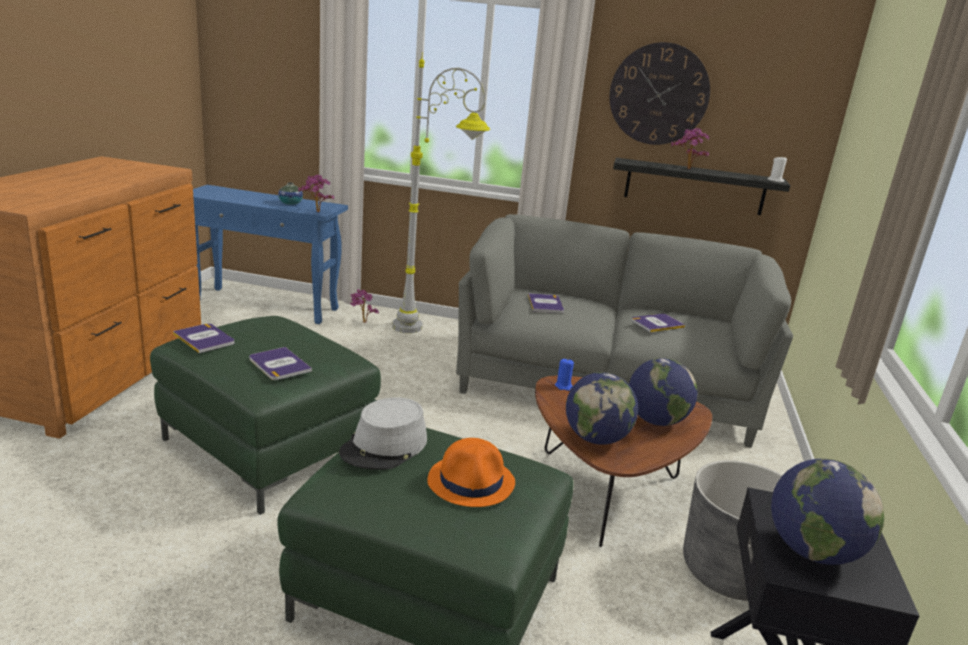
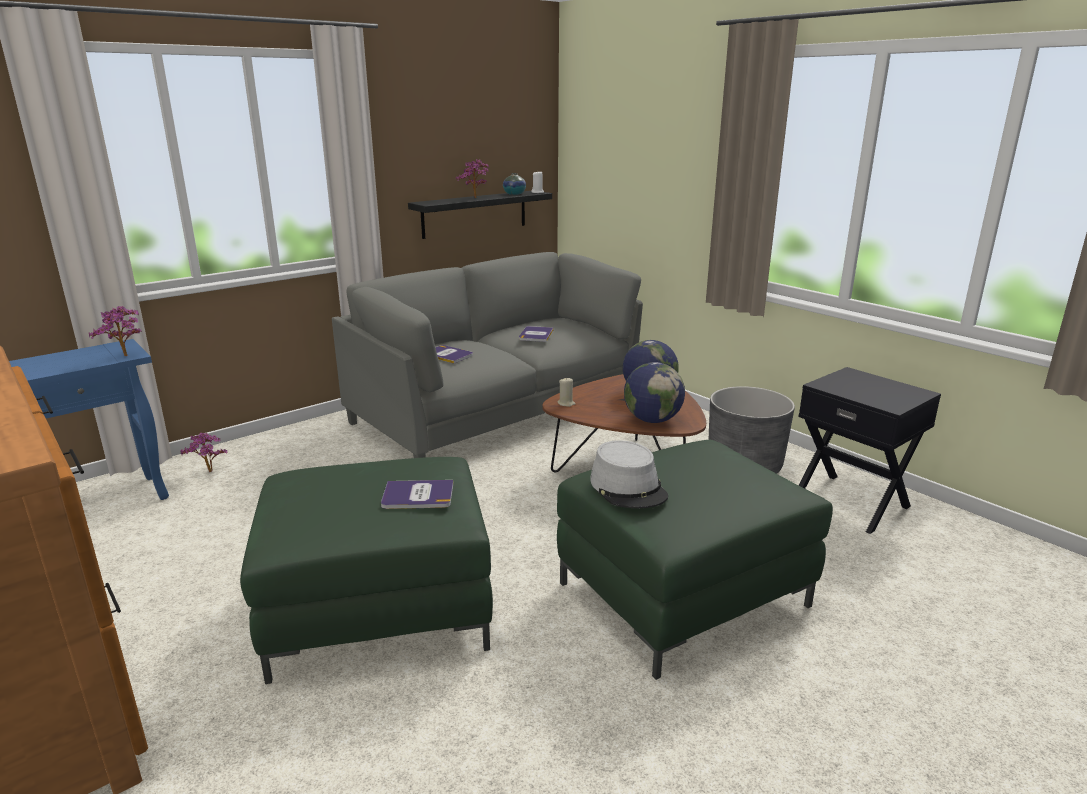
camera: 50 degrees left, 0 degrees up
(204, 339) = (294, 523): book -> none
(290, 203) = (63, 361): vase -> vase (514, 194)
(432, 331) = (292, 444): grey floor lamp -> none
(472, 482) = (710, 470): orange hat -> none
(563, 386) = (566, 403): blue candle -> beige candle
(659, 94) = (430, 134): wall clock -> none
(812, 551) = (877, 394): globe -> none

